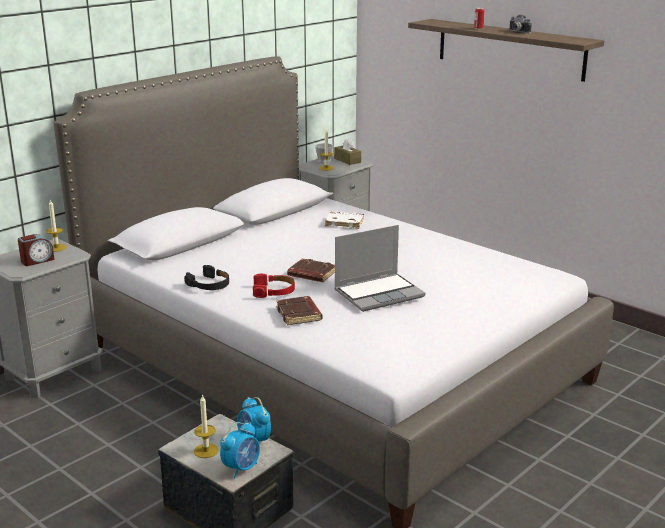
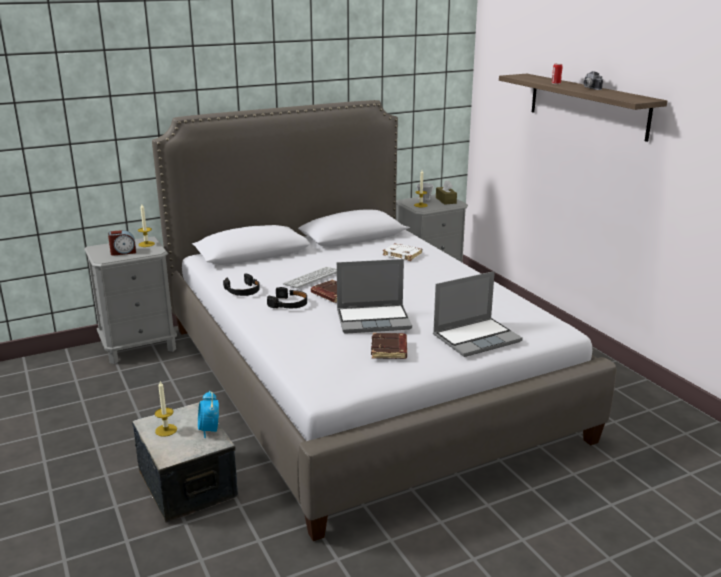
camera: 20 degrees right, 0 degrees up
(241, 468) = (181, 451): alarm clock -> none
(273, 260) = (312, 278): none -> keyboard
(274, 291) = (289, 304): red headphones -> black headphones
(299, 314) = (291, 327): brown book -> brown book (390, 350)
(490, 295) = (477, 338): none -> laptop

